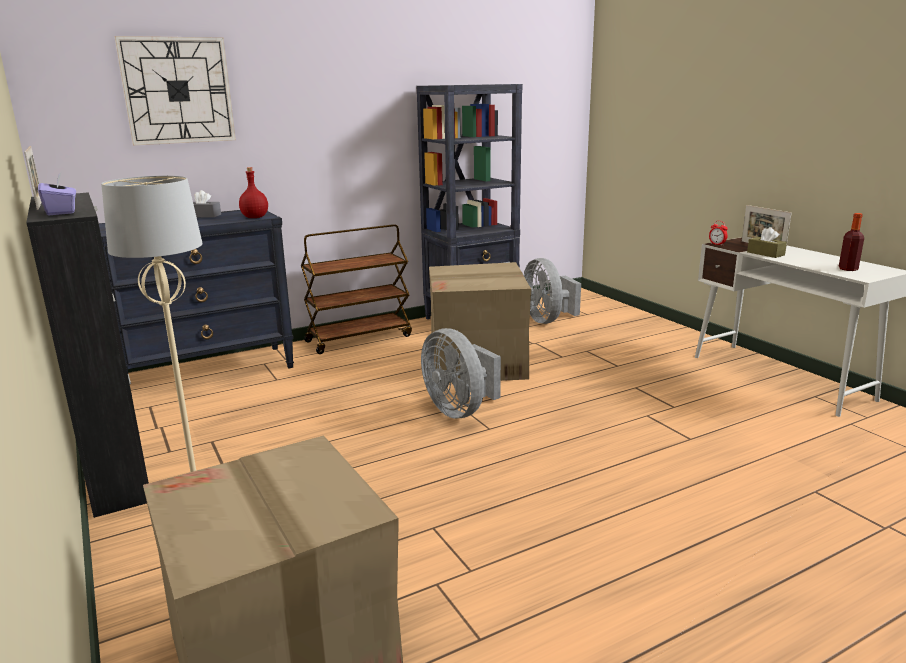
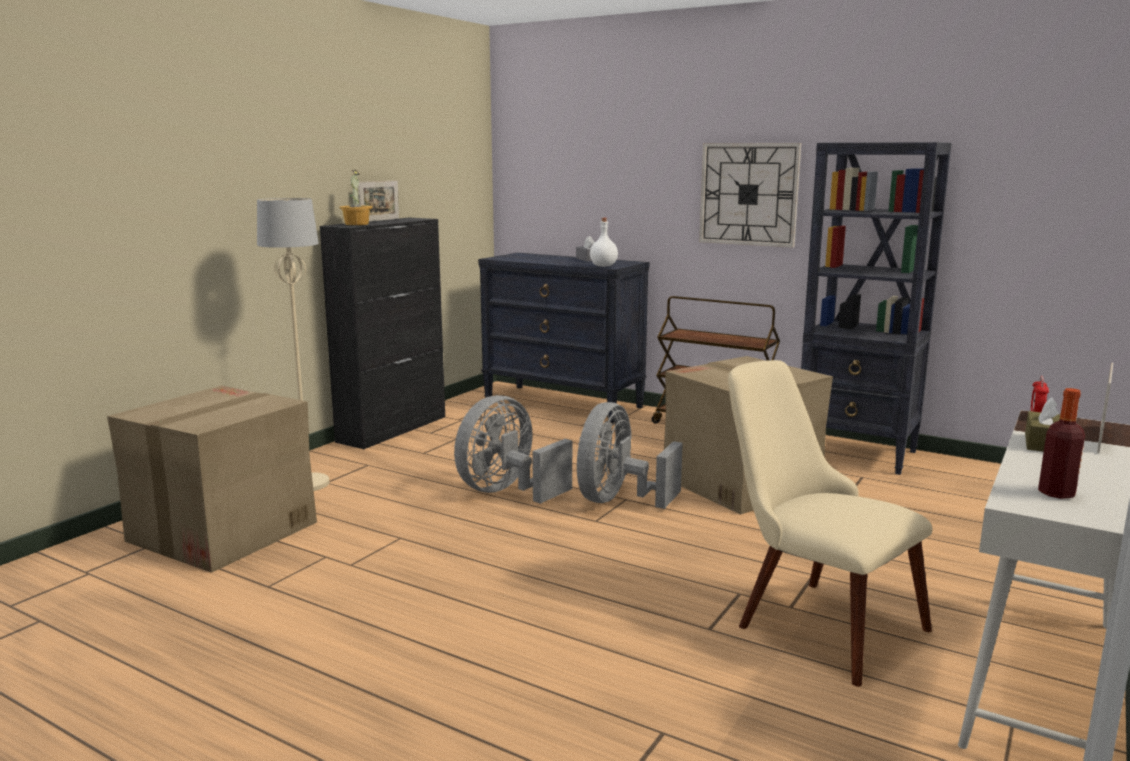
camera: 60 degrees right, 5 degrees down
(62, 212) = (356, 224): purple tissue box -> potted plant
(178, 91) = (597, 145): wall clock -> wall clock (748, 194)
(255, 217) = (603, 266): red bottle -> white bottle
(547, 320) = (941, 488): grey fan -> grey fan (507, 492)
(693, 406) = (811, 620): none -> beige chair

